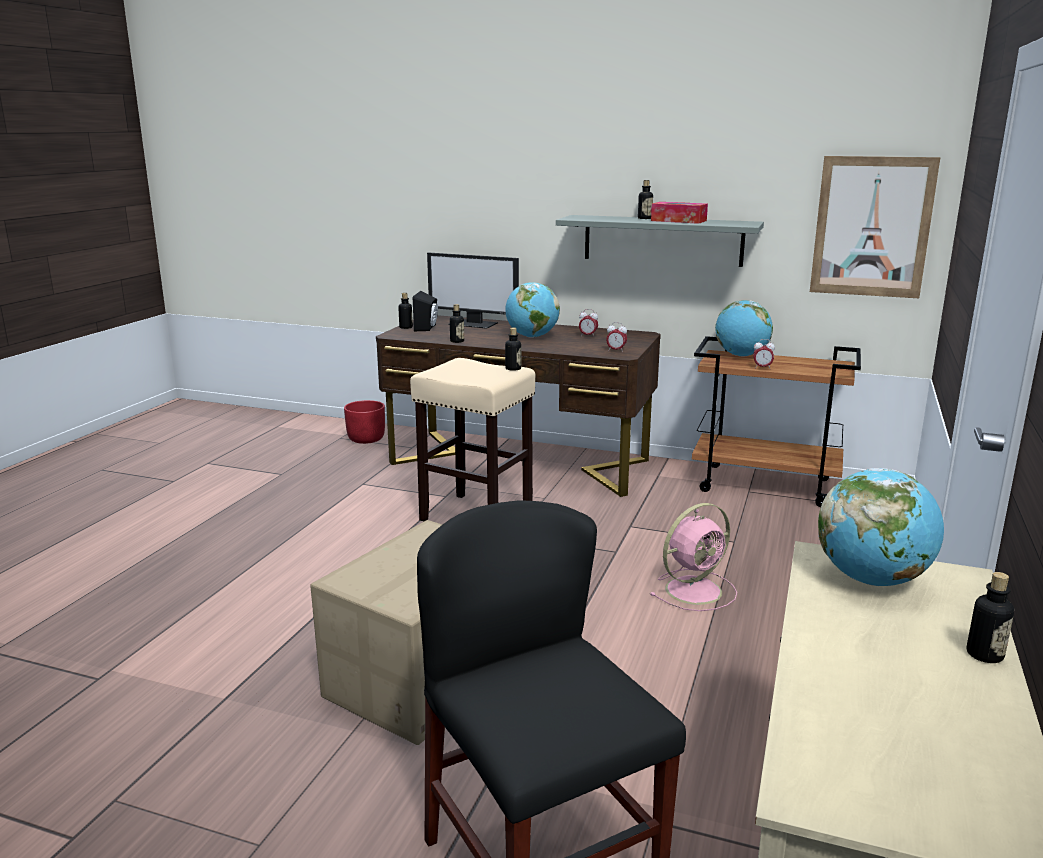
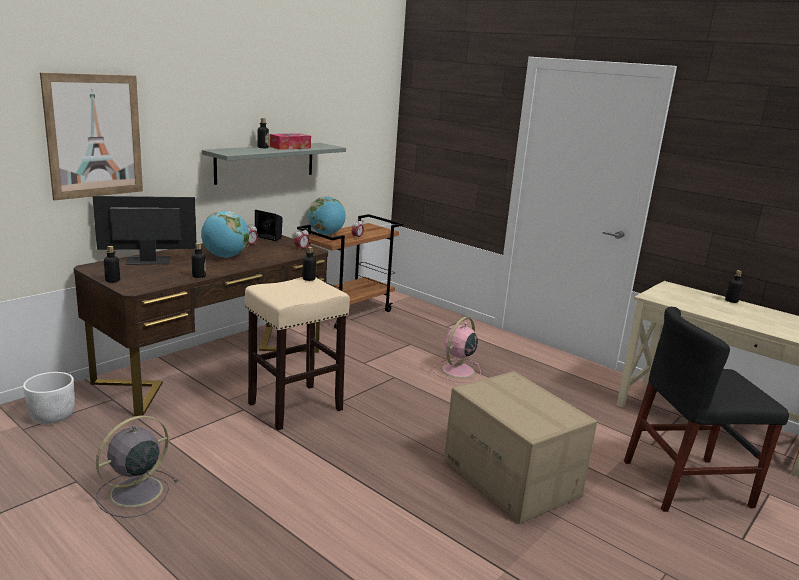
camera: 70 degrees left, 0 degrees up
(276, 495) = (134, 493): none -> grey fan
(366, 439) = (52, 416): red planter -> white planter
(427, 328) = (131, 275): black speaker -> black speaker (270, 237)
(474, 324) = (147, 261): monitor -> monitor turned 150 degrees counterclockwise
(695, 590) = (457, 371): pink fan -> pink fan turned 135 degrees counterclockwise
(872, 227) = (367, 141): picture -> picture (94, 136)
(872, 579) = (673, 296): globe -> none

